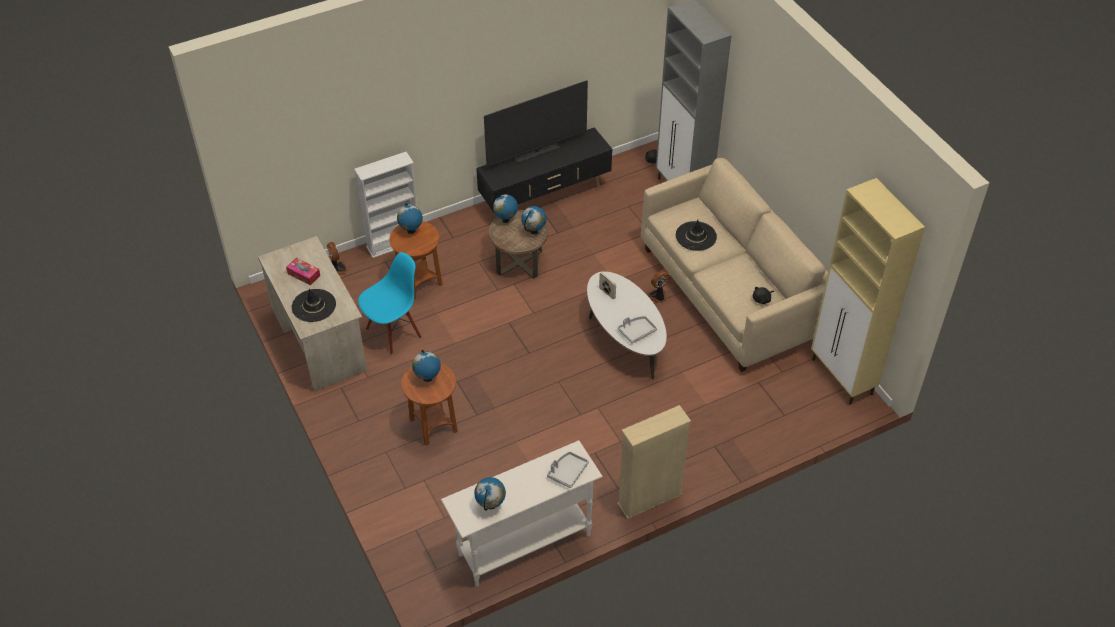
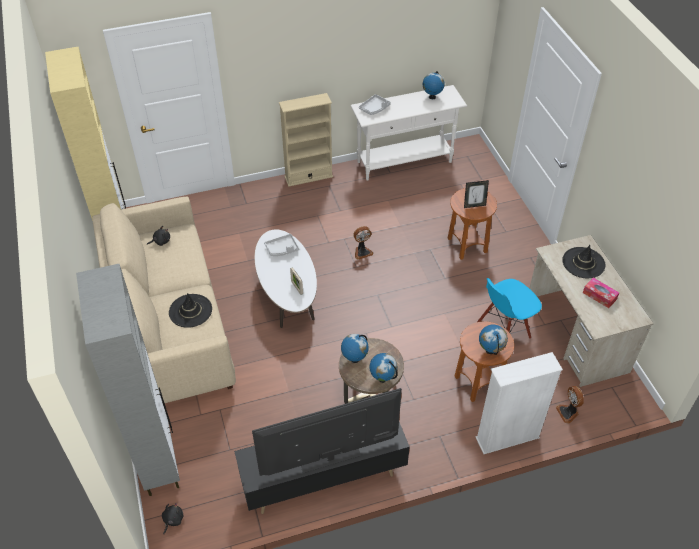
camera: 170 degrees left, 0 degrees up
(427, 378) = (474, 205): globe -> picture frame
(658, 296) = (240, 332): fan -> fan (362, 252)

